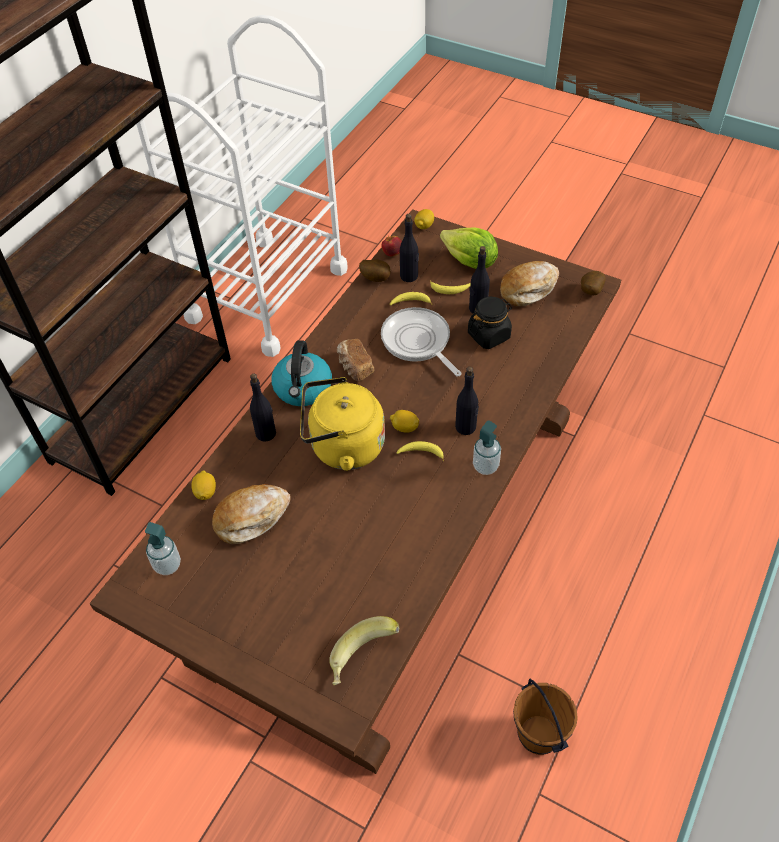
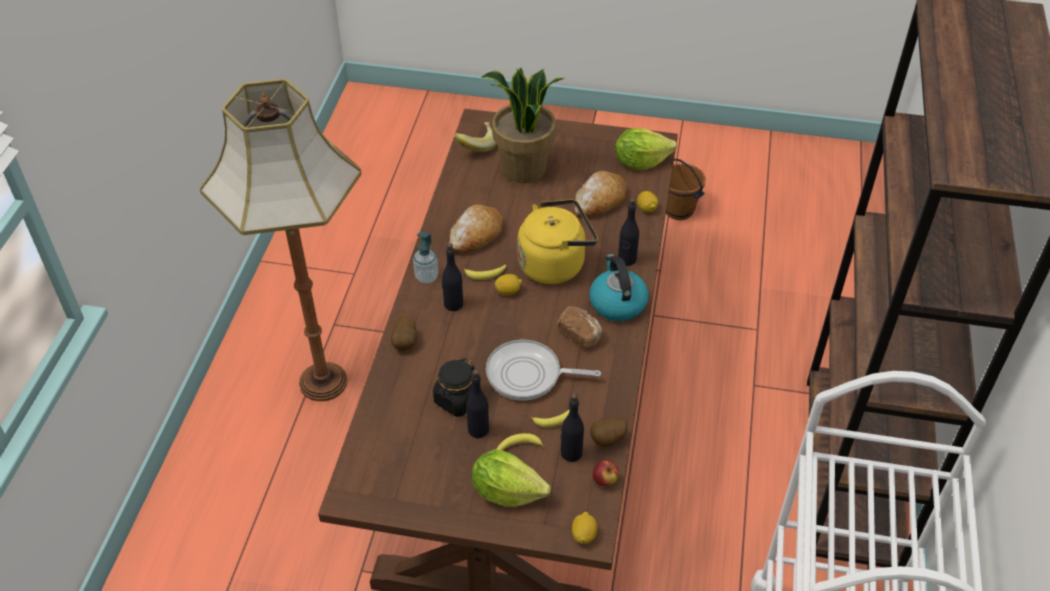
camera: 160 degrees right, 5 degrees down
(167, 565) = (640, 162): soap dispenser -> lettuce
(318, 594) = (523, 170): none -> potted plant
(418, 342) = (528, 375): frying pan -> frying pan turned 150 degrees clockwise
(528, 289) = (427, 470): bread -> bread (476, 235)
(537, 735) = (360, 304): brown bucket -> brown bucket (679, 210)
(590, 292) = (354, 484): potato -> potato (406, 343)
(593, 633) = (323, 380): none -> floor lamp

